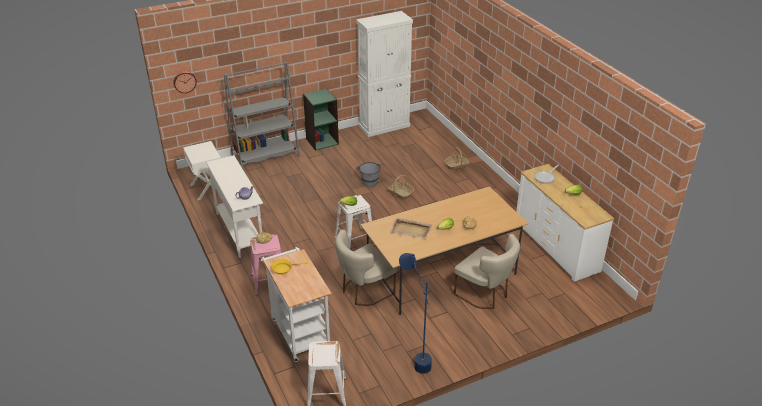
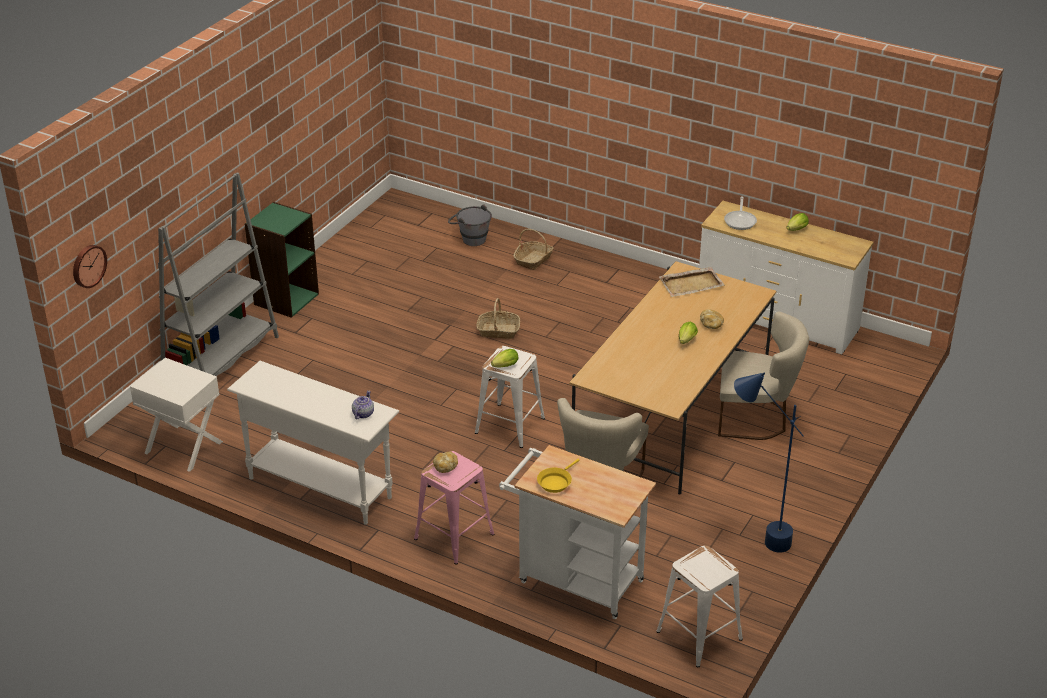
camera: 35 degrees left, 0 degrees up
(368, 181) = (430, 331): grey bucket -> grey bucket (470, 238)
(384, 126) = (358, 239): white cabinet -> none
(411, 230) = (645, 360): beige tray -> beige tray (692, 284)

